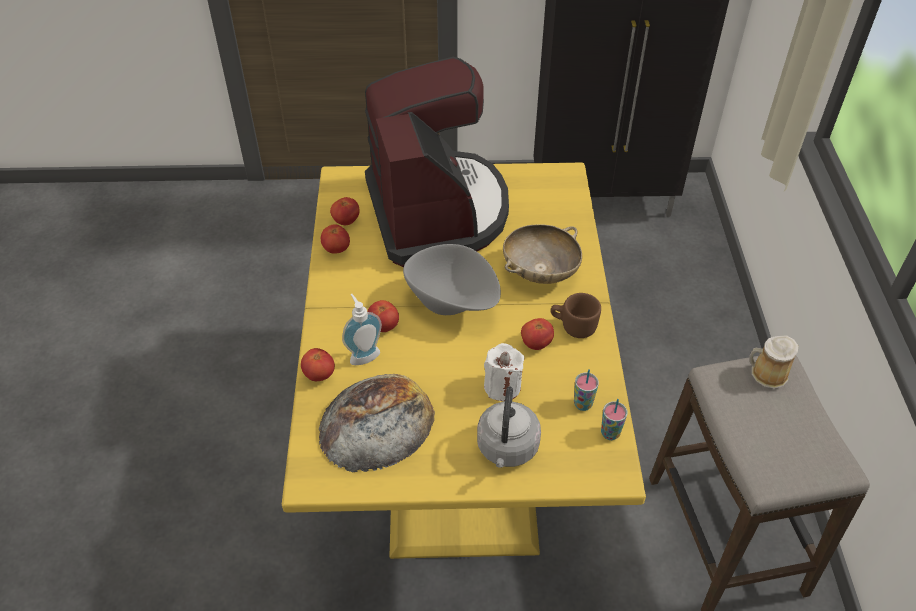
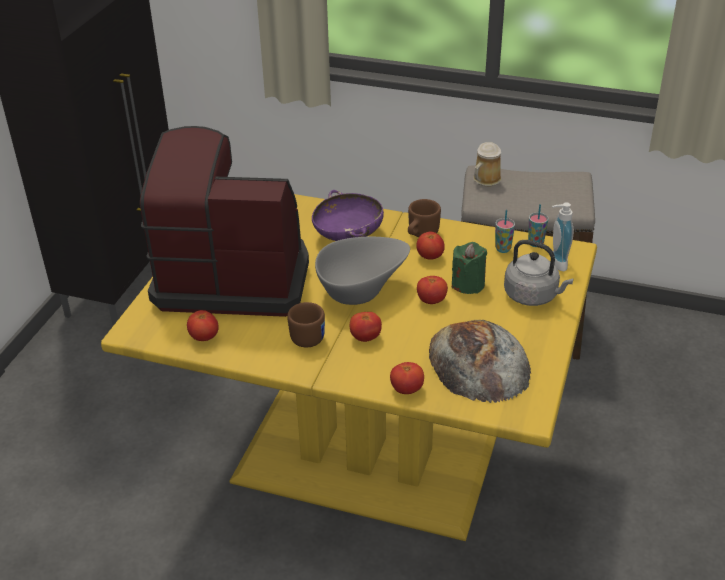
camera: 70 degrees left, 10 degrees down
(336, 249) = (242, 351): tomato -> tomato (431, 301)
(363, 354) = (394, 357): soap dispenser -> soap dispenser (555, 263)
(373, 285) = (307, 335): none -> brown mug
(502, 386) = (468, 284): white candle -> green candle
(540, 271) = (348, 236): beige bowl -> purple bowl

